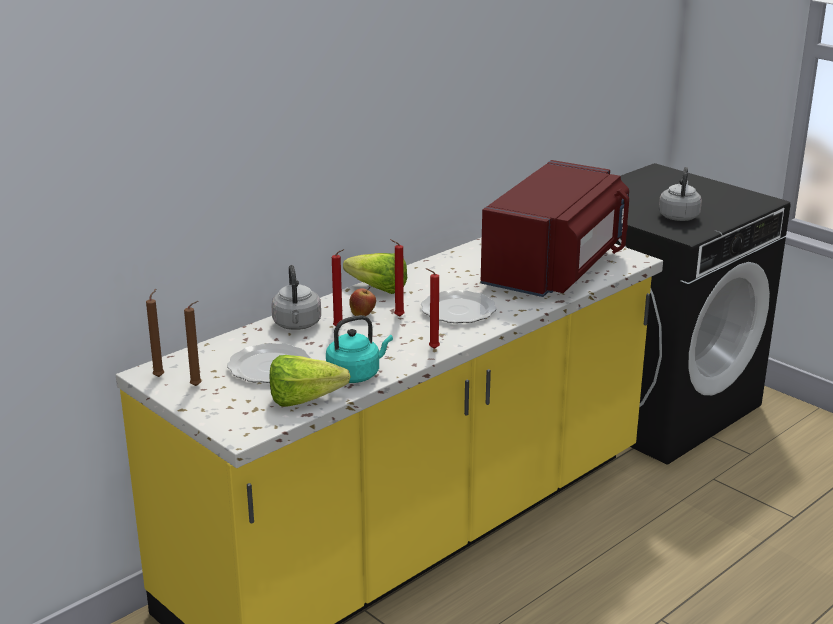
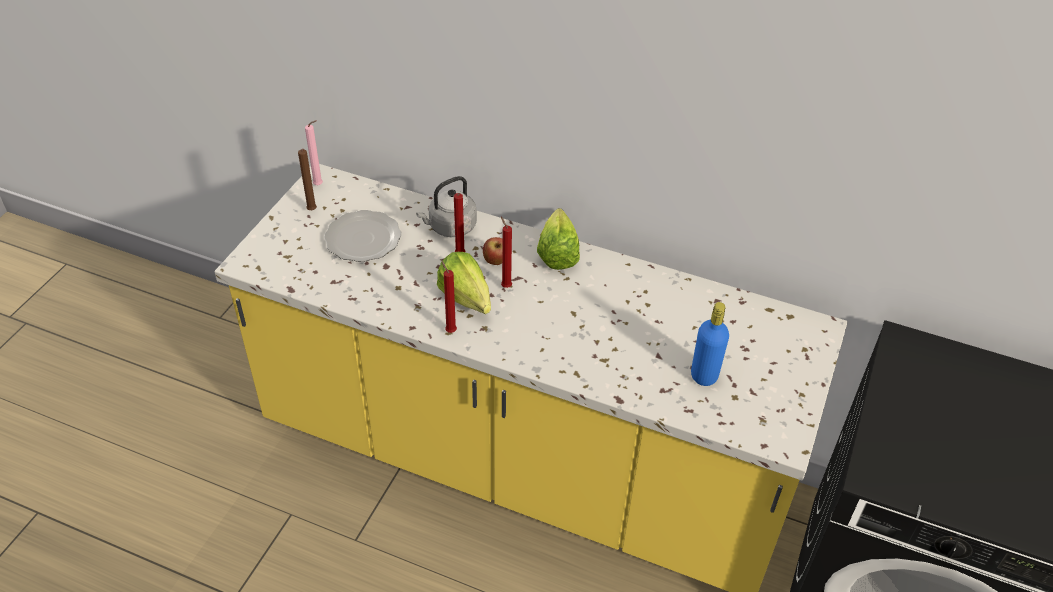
camera: 65 degrees right, 20 degrees up
(160, 376) = (319, 185): brown candle -> pink candle
(311, 400) = (315, 283): lettuce -> lettuce (468, 303)
(356, 374) = (373, 295): turquoise kettle -> none
(459, 310) = (546, 325): plate -> none
(556, 268) = (704, 375): red microwave -> blue bottle
(679, 216) = (937, 456): grey kettle -> none

